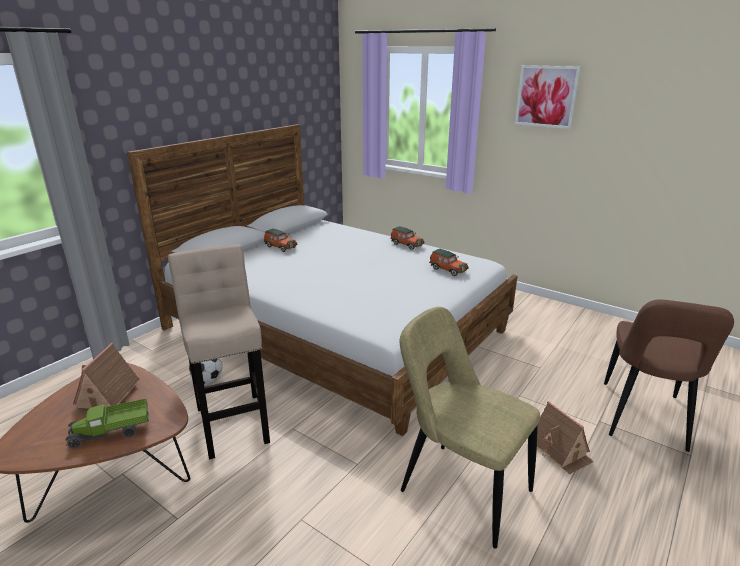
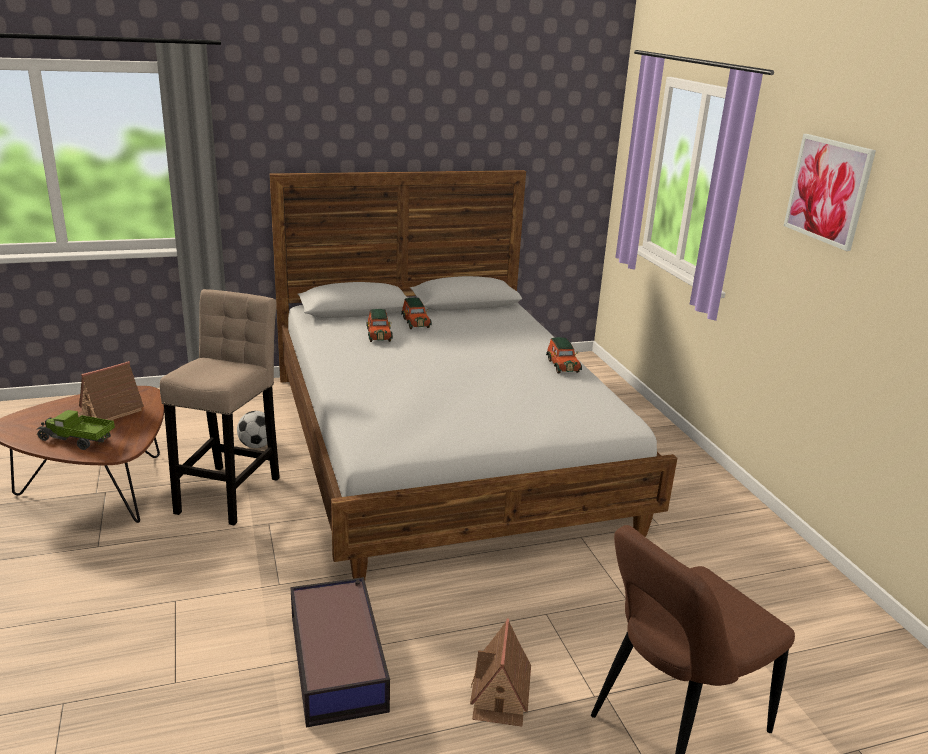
camera: 35 degrees right, 0 degrees up
(447, 269) = (555, 411): toy car -> toy car (379, 335)
(460, 488) = (338, 660): beige chair -> storage box

